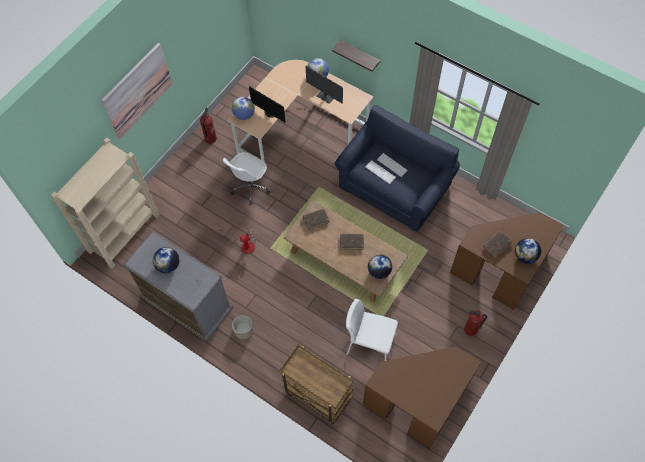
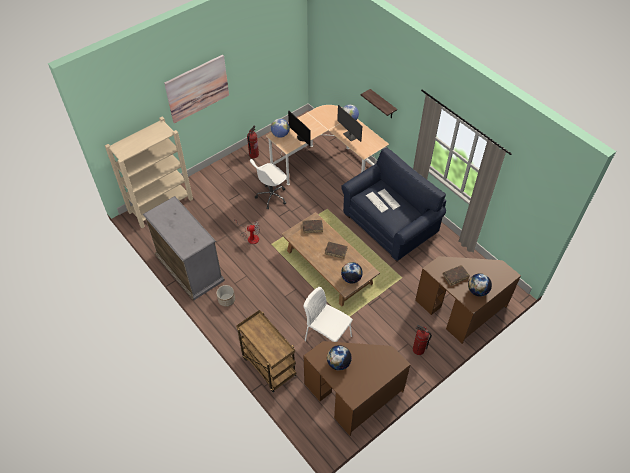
camera: 15 degrees right, 10 degrees down
(168, 265) = (177, 222): globe -> globe (338, 363)

